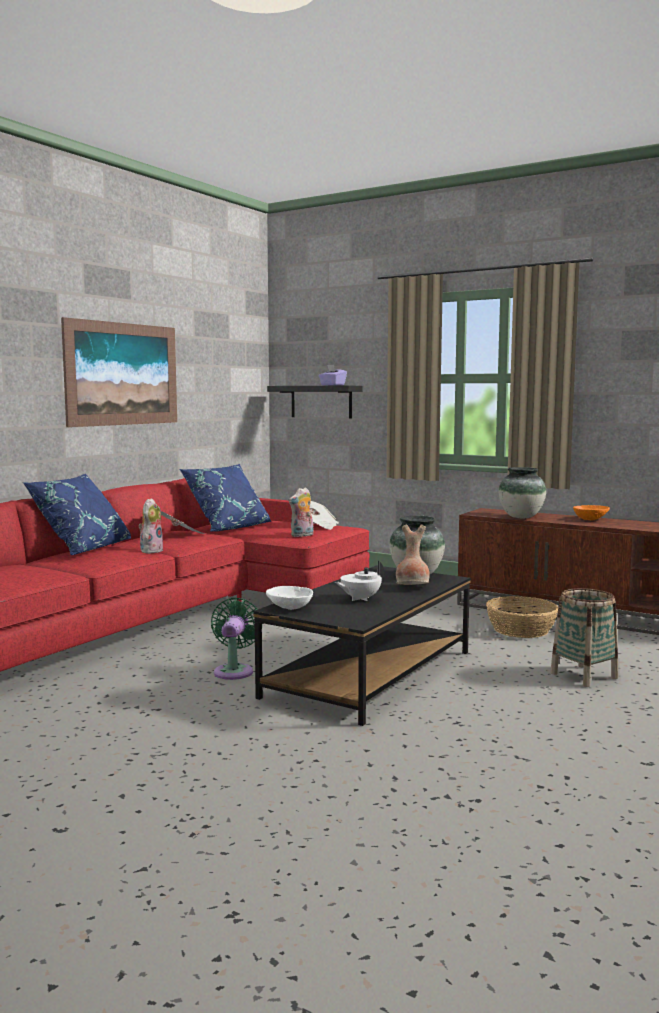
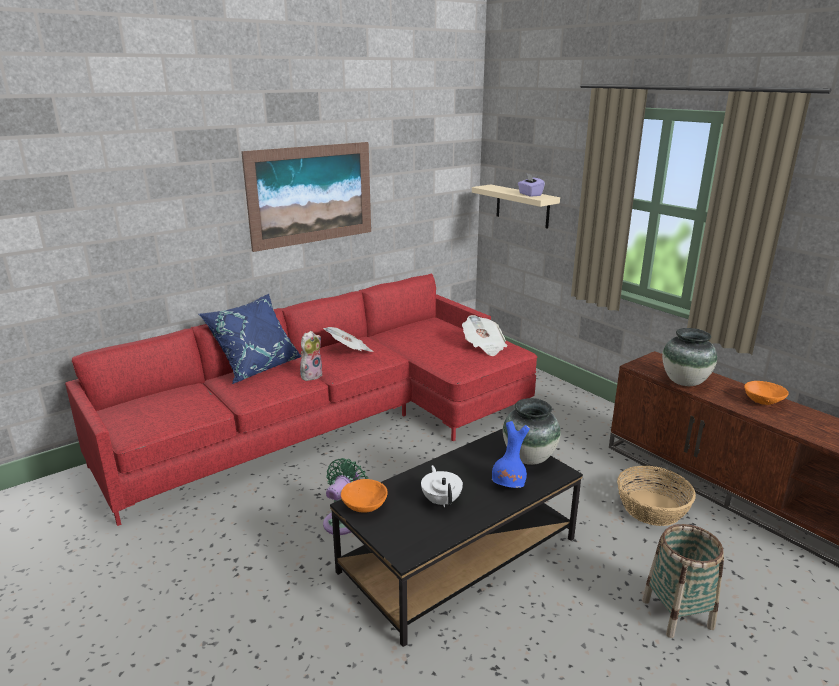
camera: 20 degrees right, 15 degrees up
(228, 528) = (404, 339): blue pillow -> none
(289, 608) = (364, 506): white bowl -> orange bowl
(302, 535) = (460, 364): plush toy -> none
(321, 401) = (522, 206): black shelf -> beige shelf
(360, 599) = (441, 500): white teapot -> white teapot turned 90 degrees clockwise
(413, 587) = (509, 485): brown vase -> blue vase

